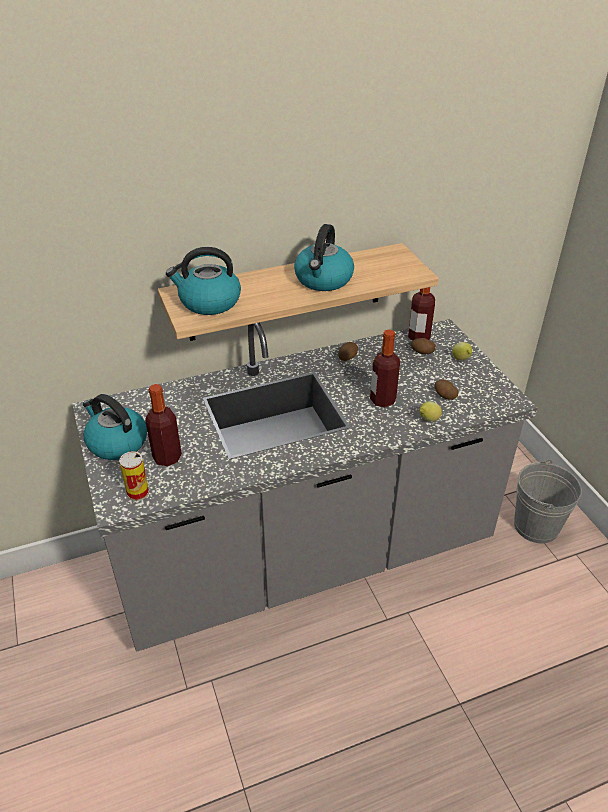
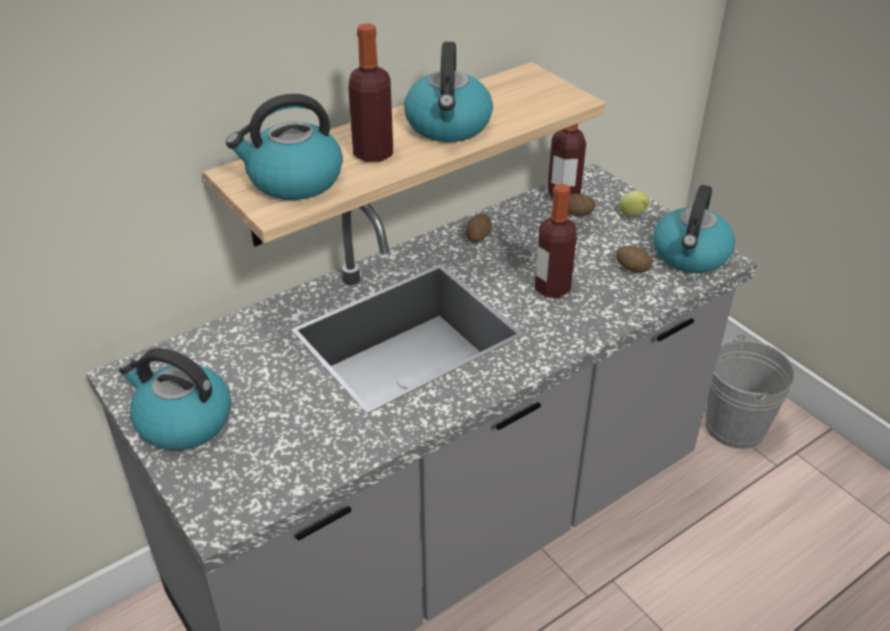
camera: 15 degrees left, 0 degrees up
(138, 493) = (247, 492): can -> none
(167, 457) = (272, 428): bottle -> bottle (373, 153)
(428, 420) = (625, 305): lemon -> none
(490, 394) = (690, 256): none -> kettle

